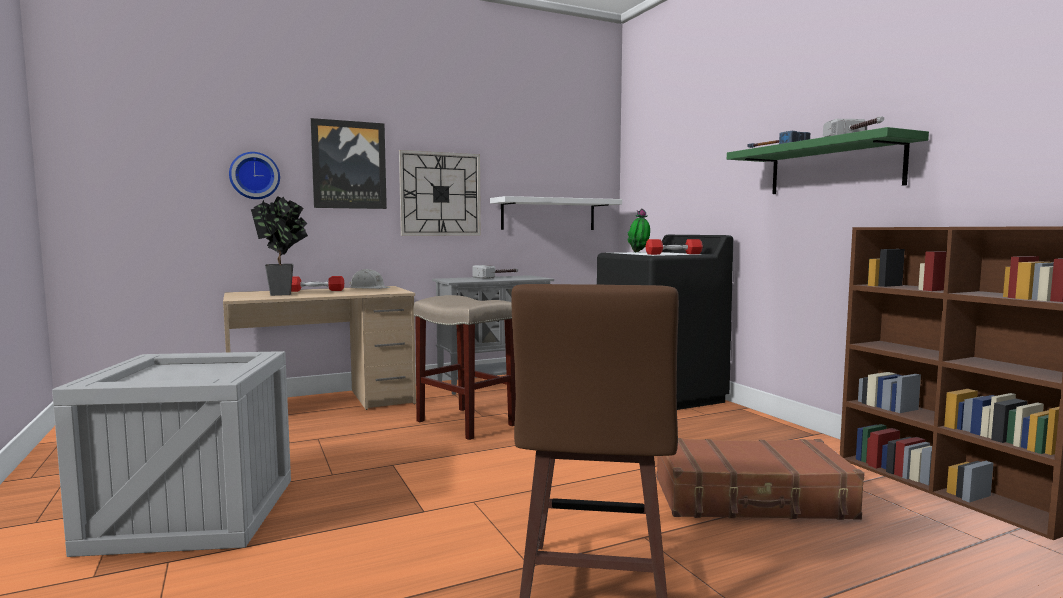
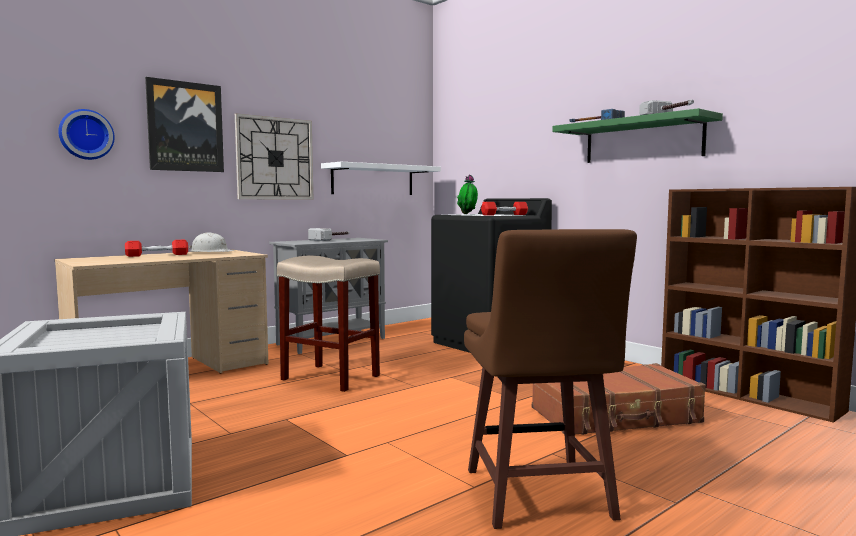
camera: 15 degrees left, 0 degrees up
(285, 294) = (131, 259): potted plant -> none

